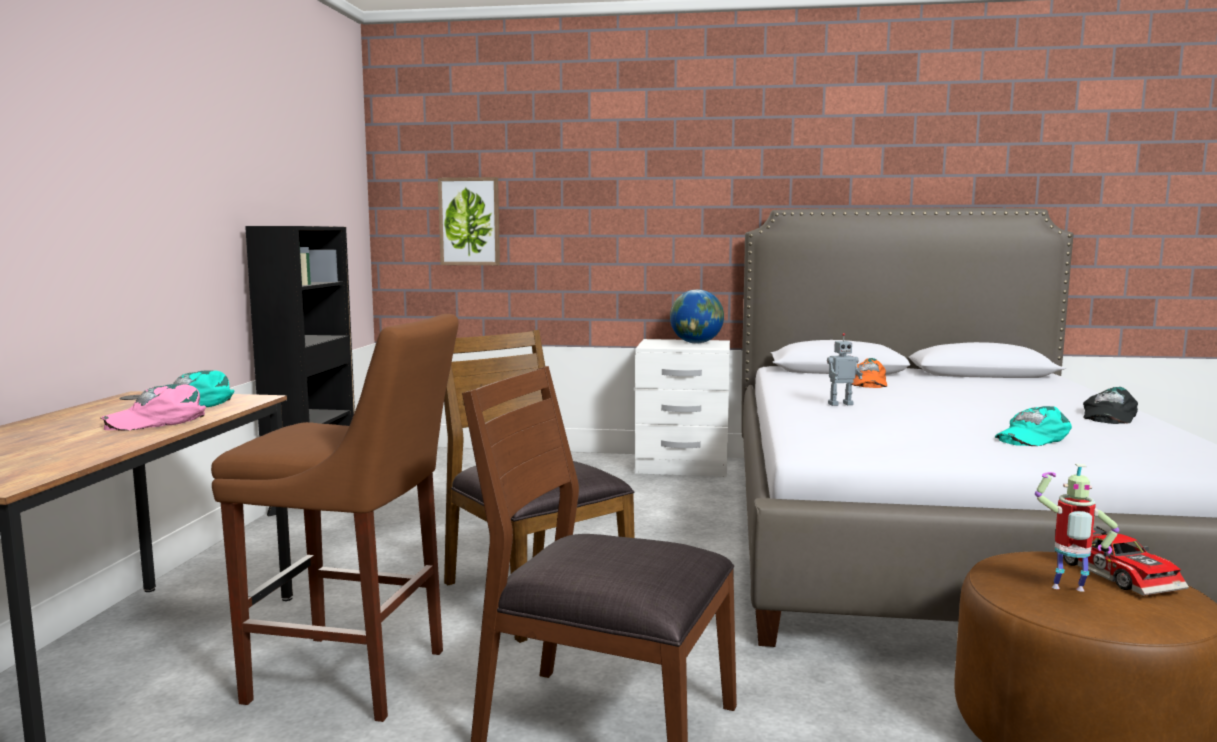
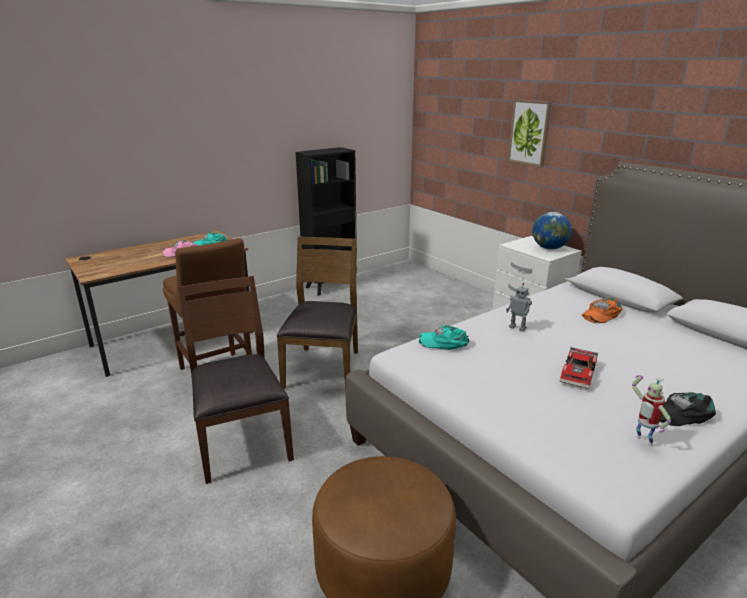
camera: 45 degrees right, 15 degrees up
(469, 221) = (453, 142): picture -> picture (529, 132)
(1031, 437) = (548, 403): turquoise cap -> turquoise cap (444, 342)
(1068, 590) = (356, 492): toy robot -> toy robot (642, 441)
(1120, 574) = (406, 503): toy car -> toy car (579, 374)

